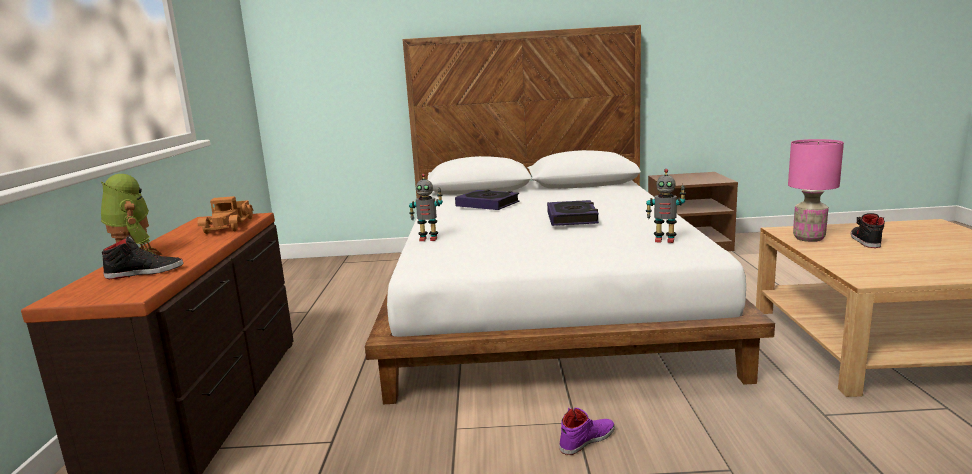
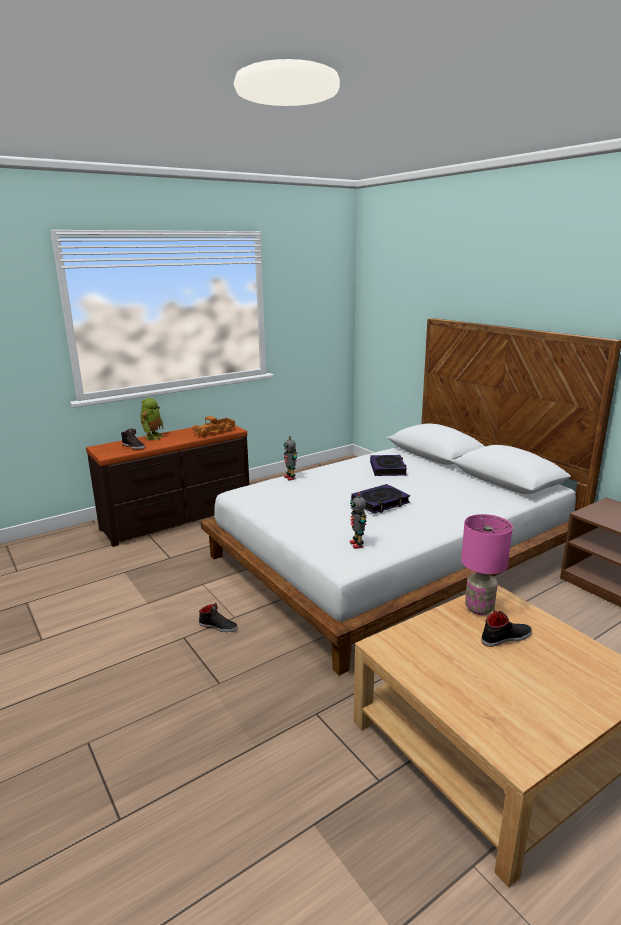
camera: 55 degrees right, 5 degrees up
(586, 439) = (218, 626): purple shoe -> black shoe

